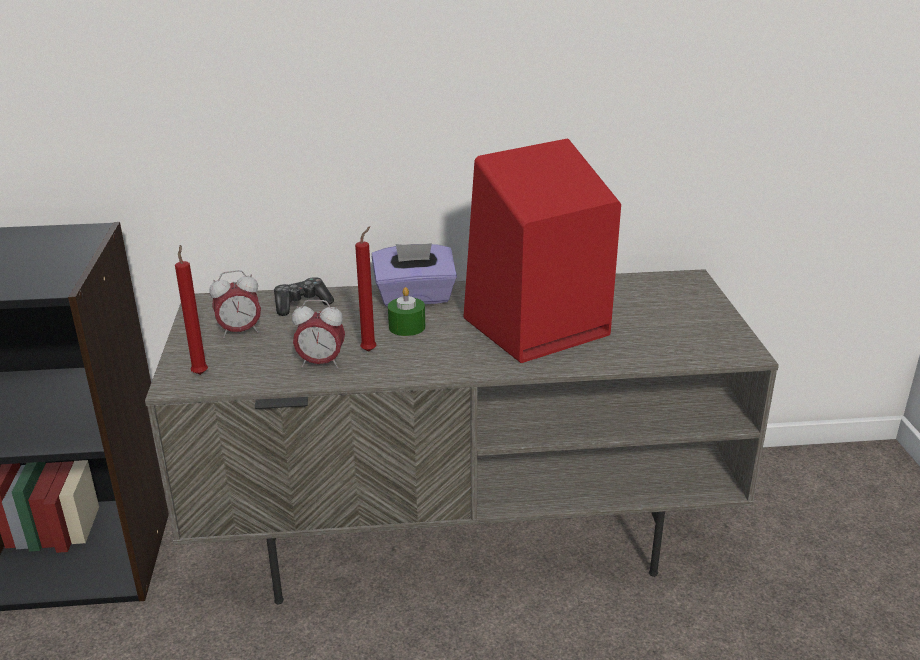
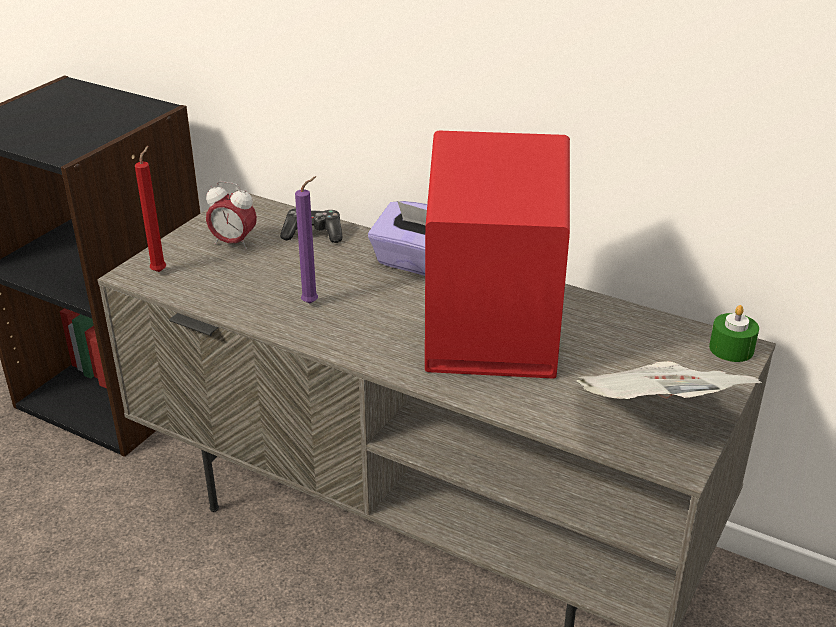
camera: 35 degrees right, 5 degrees up
(321, 363) = (257, 299): alarm clock -> none
(370, 350) = (312, 303): red candle -> purple candle
(407, 327) = (372, 291): green candle -> green candle (731, 349)
(700, 333) = (658, 418): none -> newspaper

